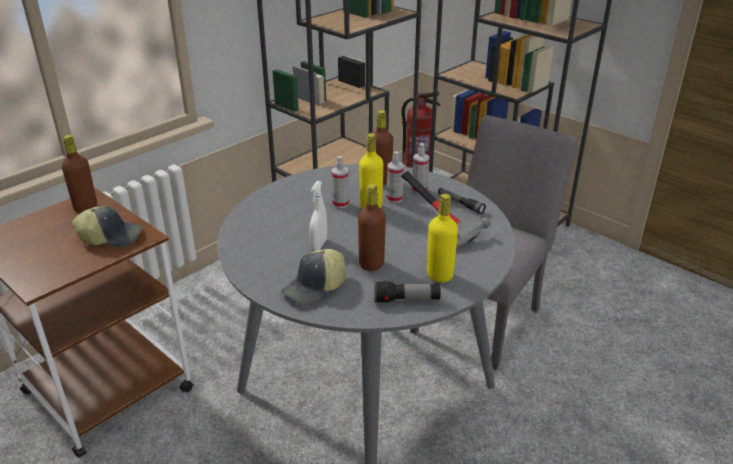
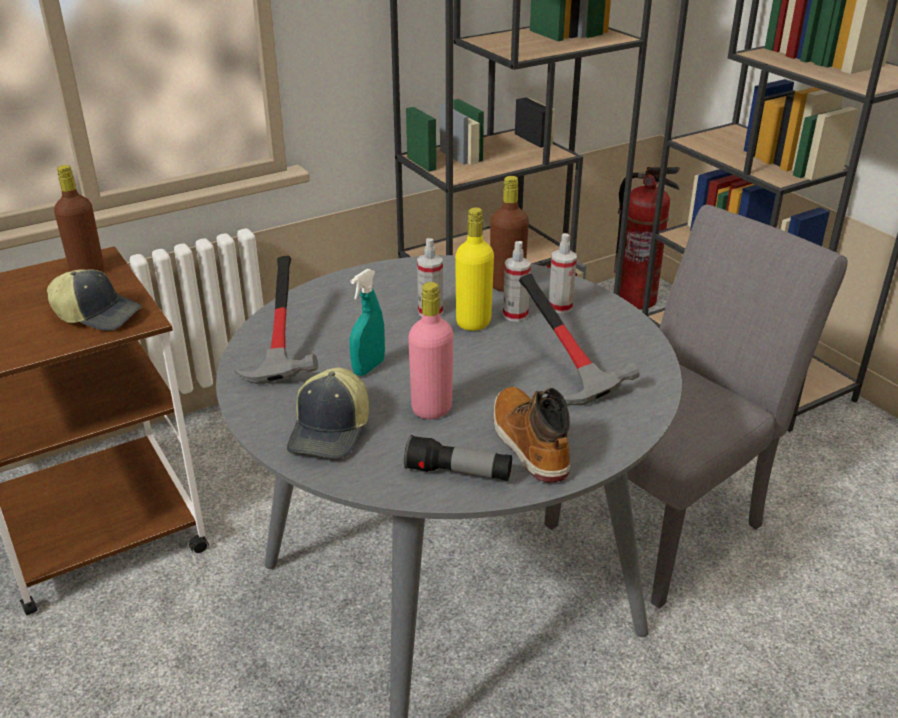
camera: 15 degrees right, 0 degrees up
(261, 242) = (287, 351): none -> hammer
(315, 288) = (331, 431): cap -> cap turned 45 degrees counterclockwise
(319, 244) = (368, 367): white spray bottle -> turquoise spray bottle
(371, 264) = (431, 409): brown bottle -> pink bottle
(439, 275) = (528, 443): yellow bottle -> boot
(460, 204) = (614, 337): flashlight -> none

